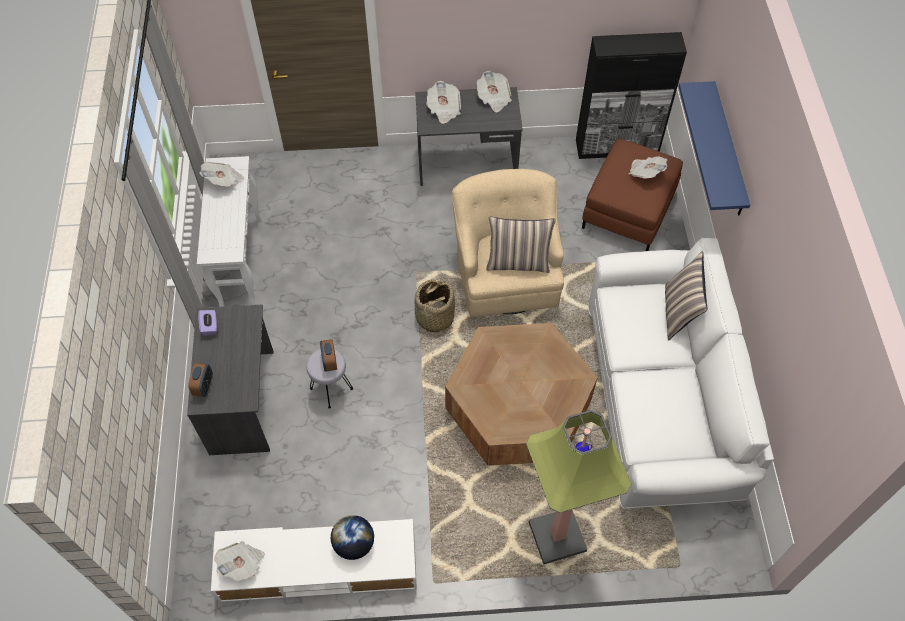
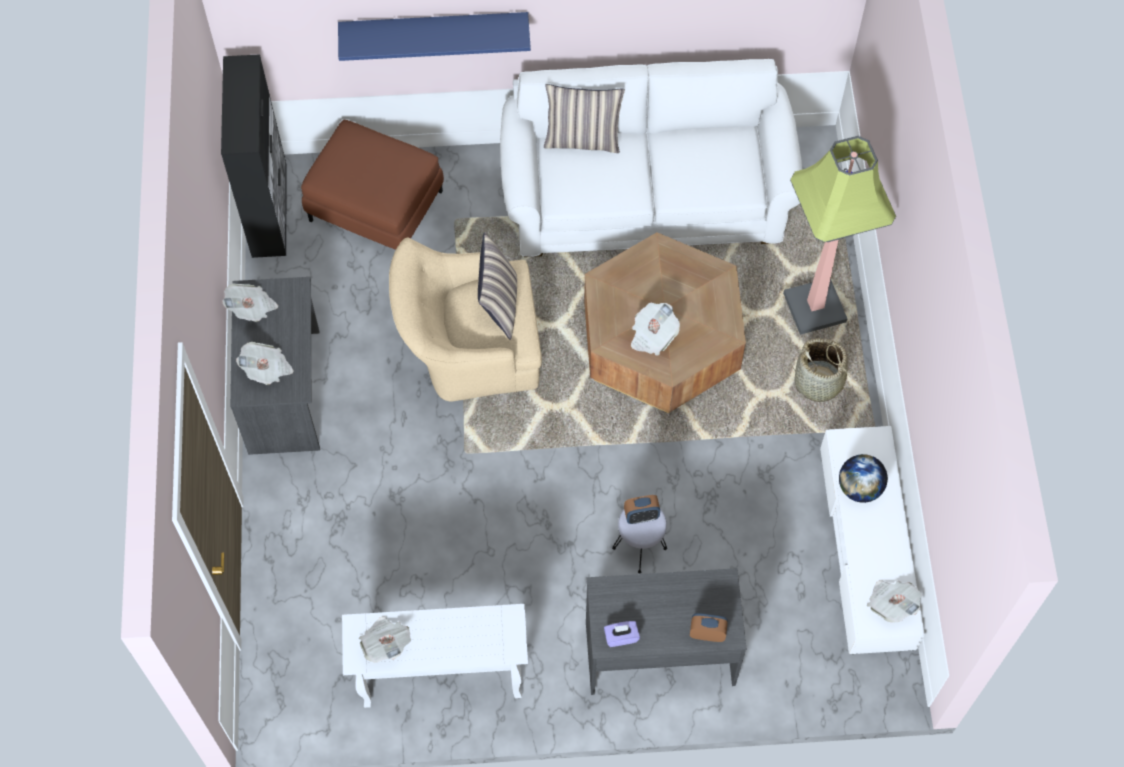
camera: 90 degrees left, 5 degrees up
(434, 317) = (535, 431): basket -> basket (819, 382)
(645, 173) = (365, 158): newspaper -> newspaper (652, 335)

